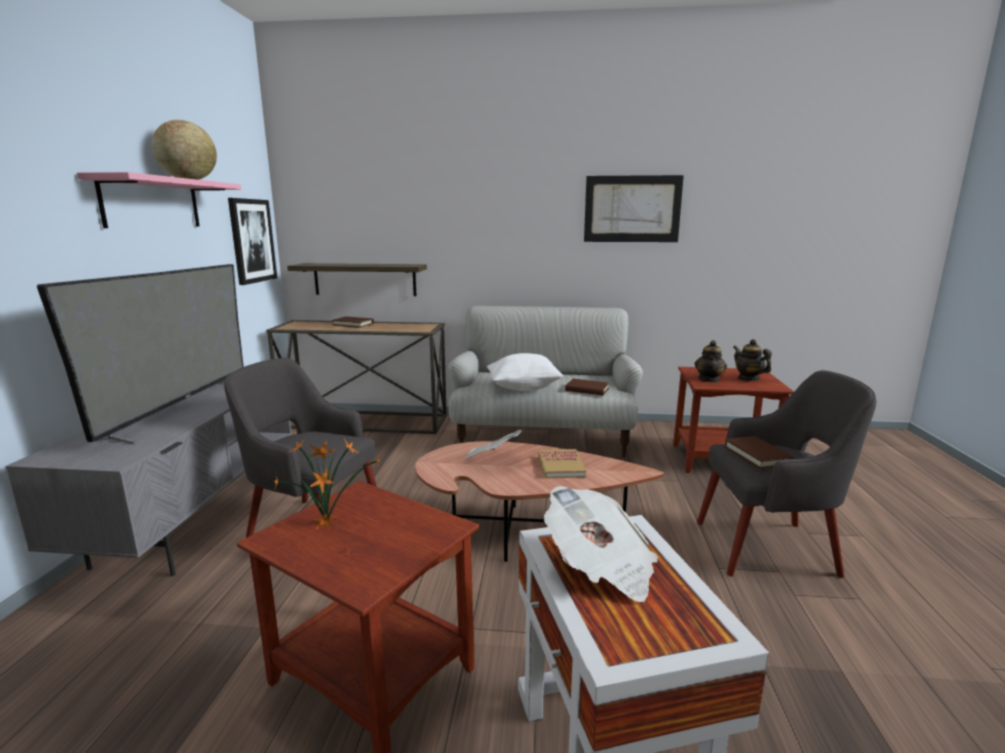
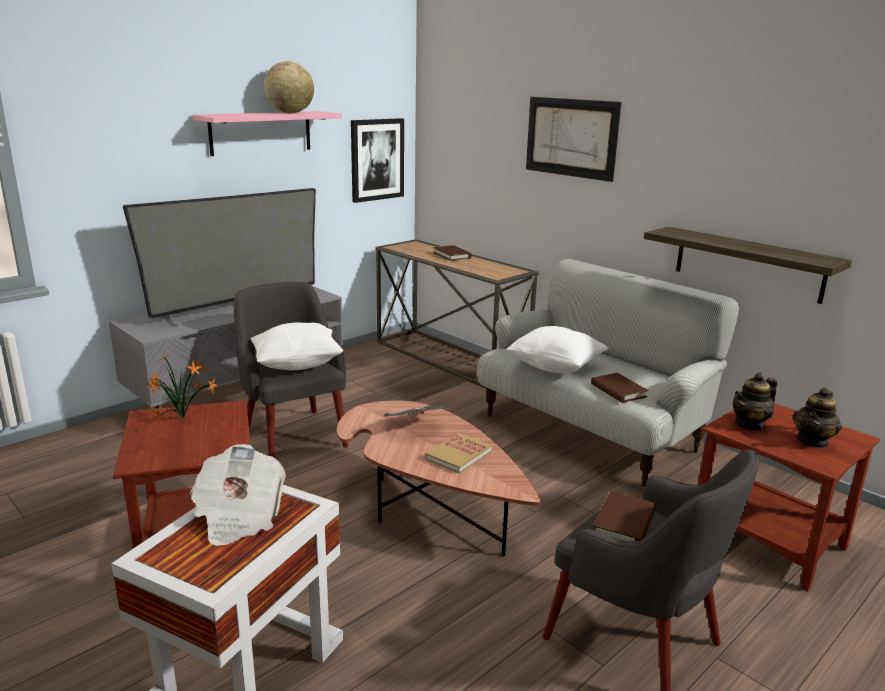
camera: 40 degrees right, 5 degrees up
(322, 444) = (297, 365): none -> white pillow
(365, 279) = (477, 209): shelf -> shelf (748, 264)
(632, 209) = (768, 165): picture -> picture (571, 137)
(748, 378) = (813, 441): teapot -> teapot turned 150 degrees counterclockwise

